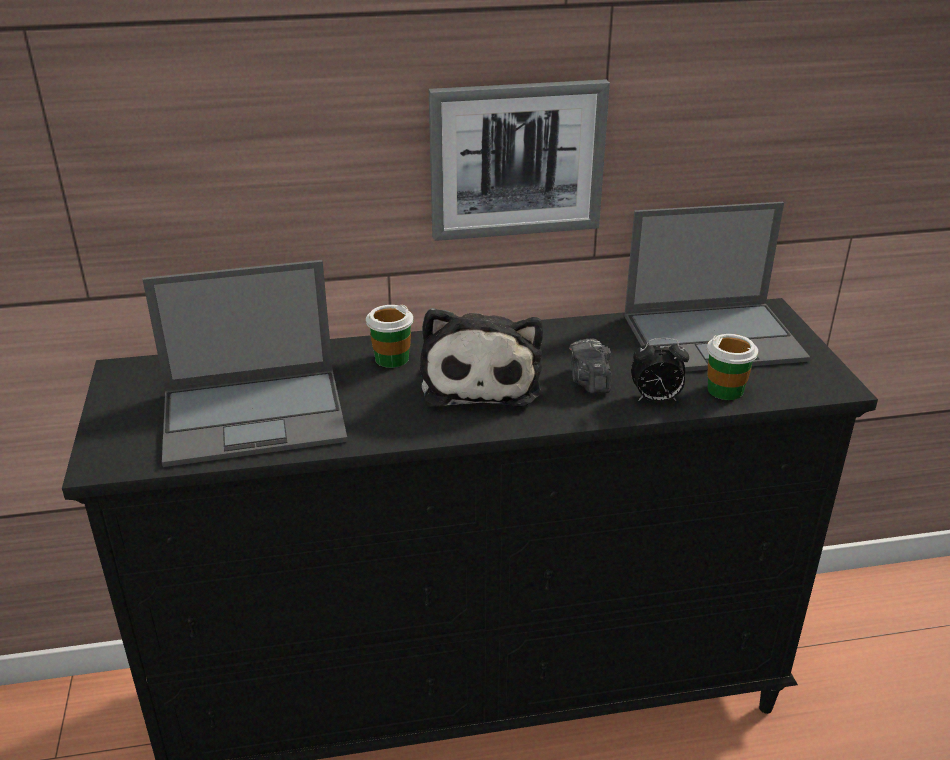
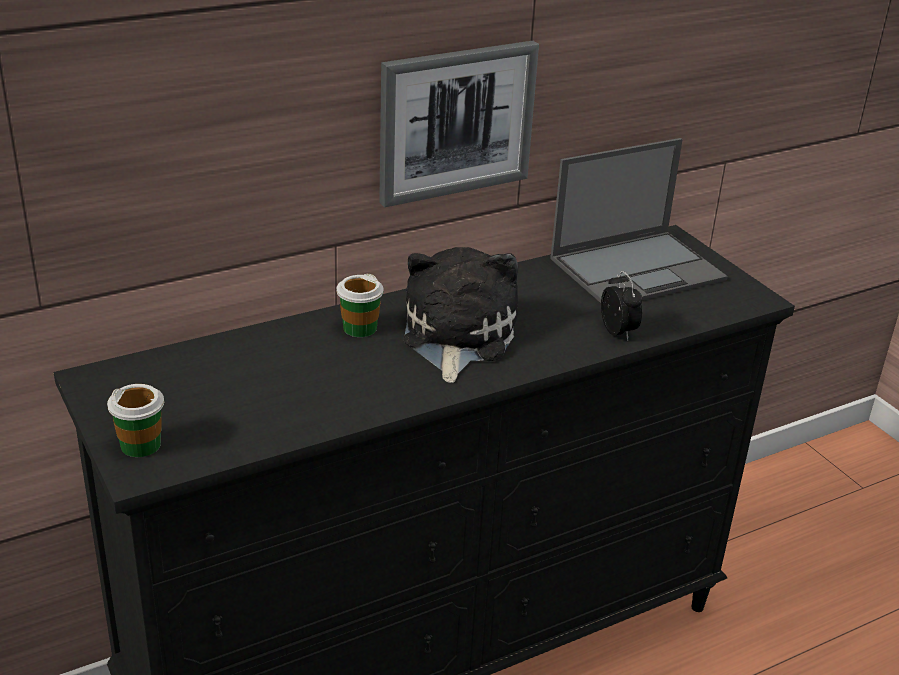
camera: 20 degrees left, 0 degrees up
(256, 416) = (263, 402): laptop -> none
(481, 380) = (456, 336): plush toy -> plush toy turned 150 degrees counterclockwise
(589, 381) = (553, 324): camera -> none
(655, 399) = (618, 332): alarm clock -> alarm clock turned 90 degrees counterclockwise
(725, 390) = (672, 315): cup -> cup (141, 445)

